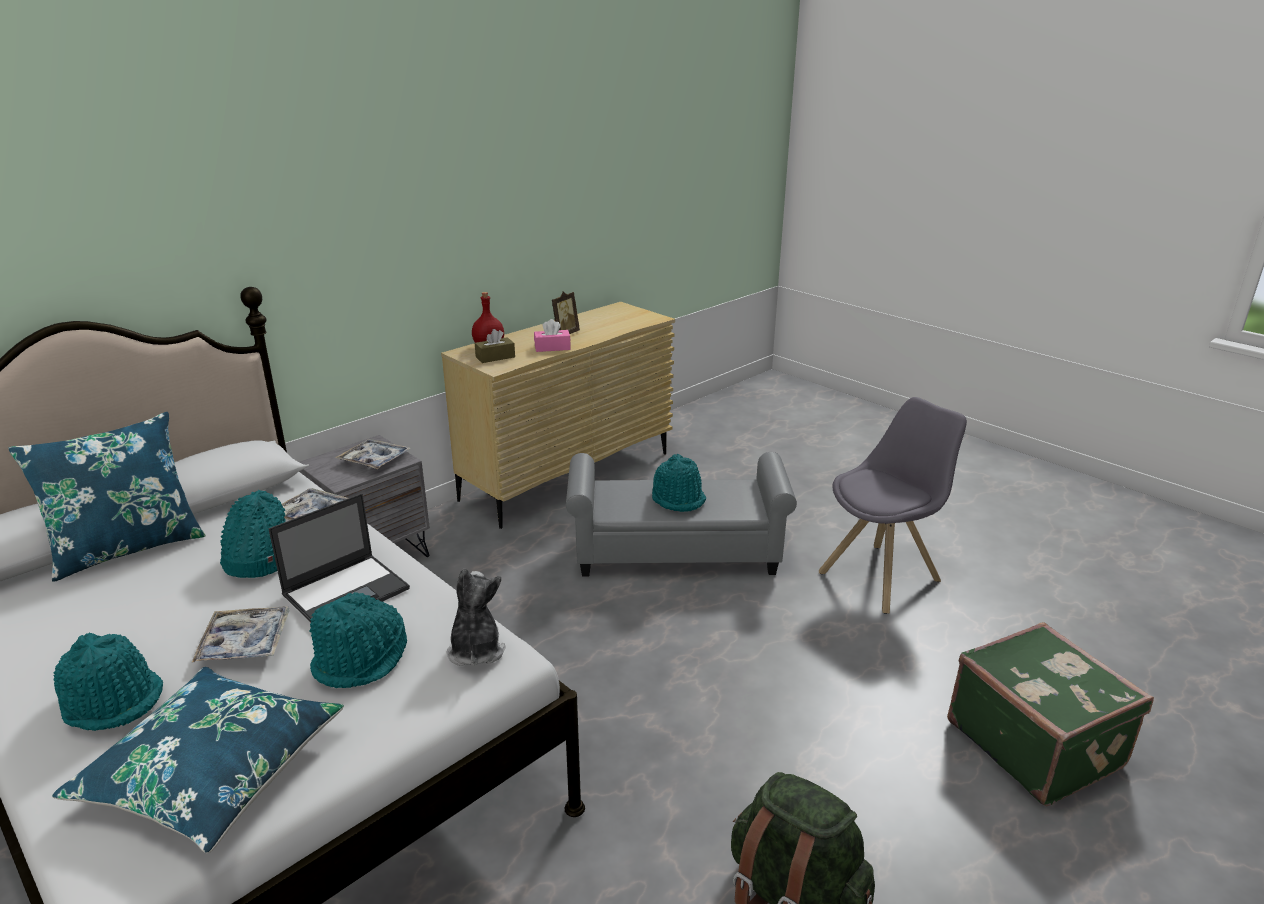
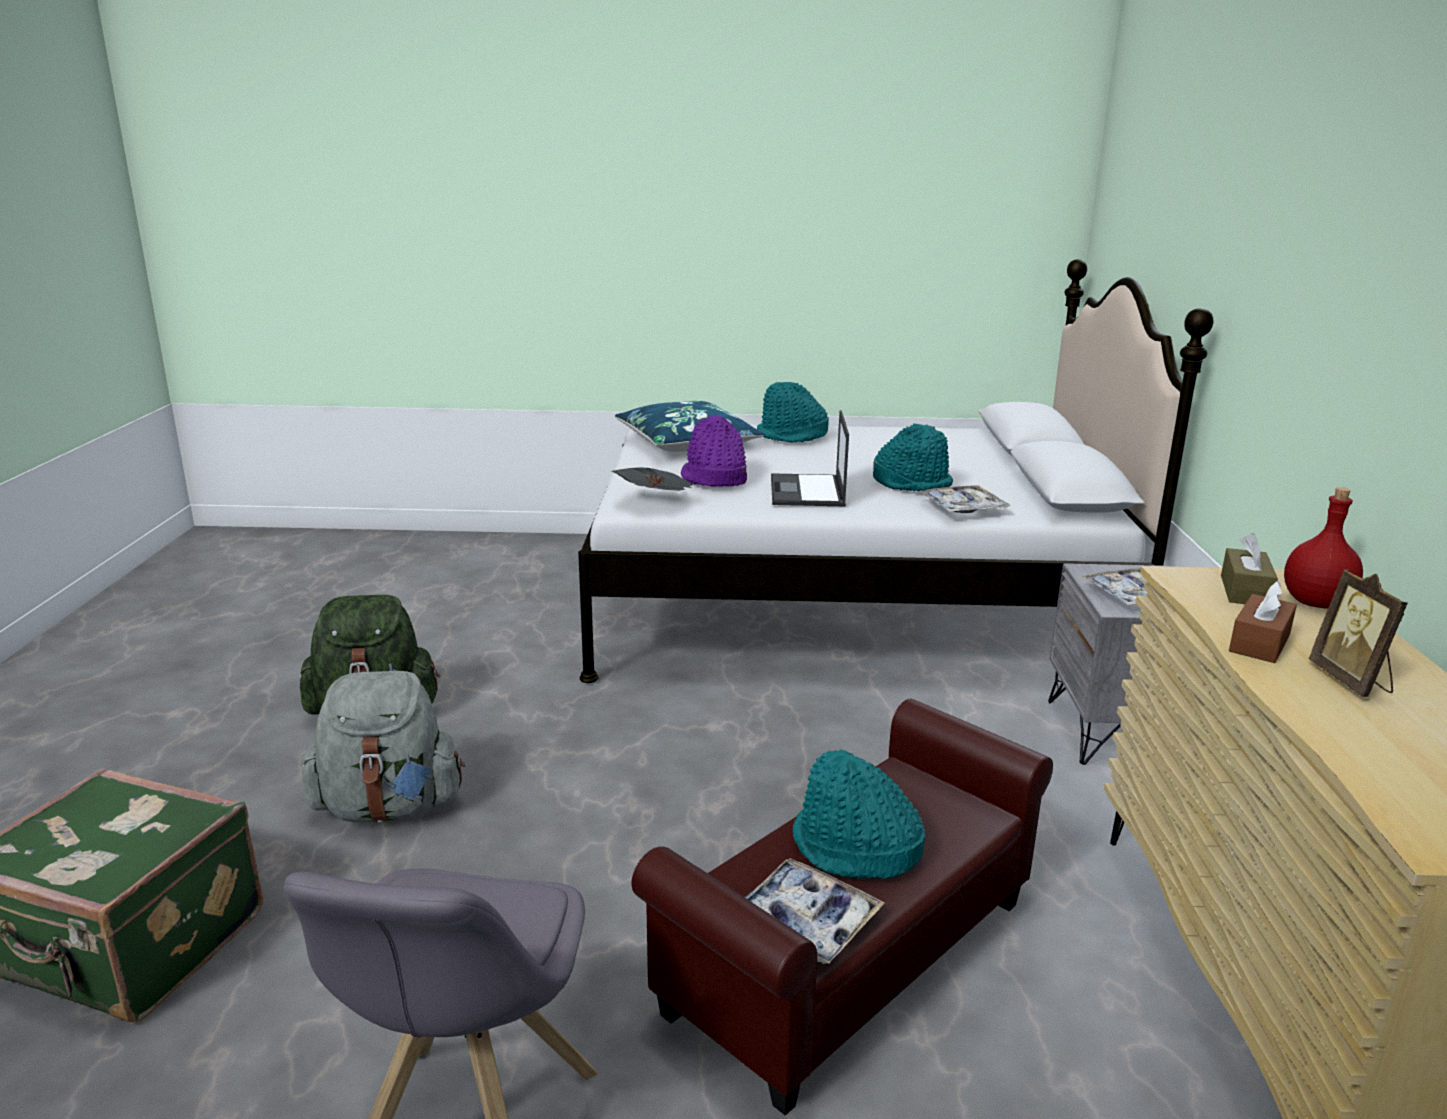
camera: 135 degrees right, 5 degrees down
(128, 548) = (1001, 463): blue pillow -> none
(245, 642) = (794, 461): tray -> tray (805, 921)
(361, 659) = (714, 479): turquoise hat -> purple hat
(476, 650) = (655, 501): plush toy -> newspaper
(552, 347) = (1259, 643): pink tissue box -> brown tissue box
(676, 553) = (850, 957): grey ottoman -> brown ottoman
(835, 762) = (389, 807): none -> grey backpack

